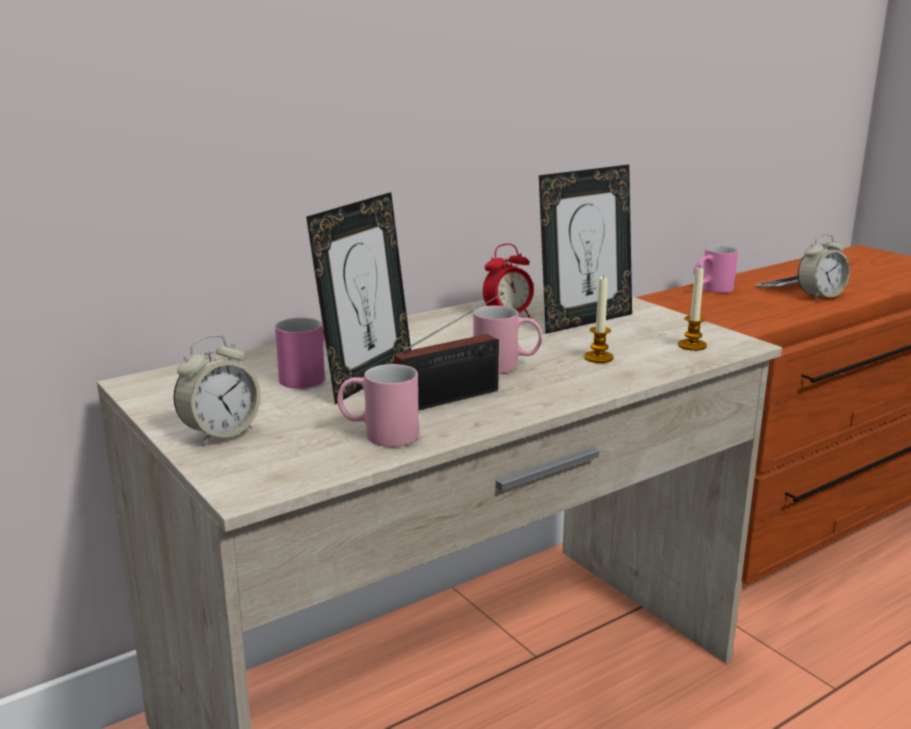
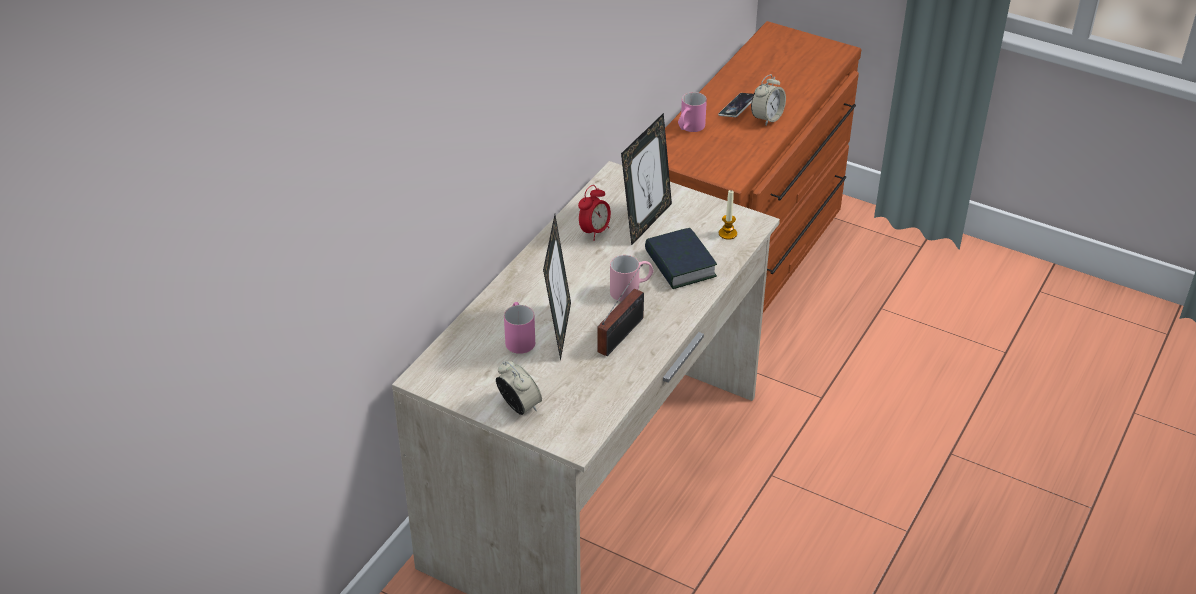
camera: 25 degrees left, 20 degrees up
(220, 433) = (519, 406): alarm clock -> alarm clock turned 60 degrees counterclockwise
(378, 434) = (607, 379): pink mug -> none
(598, 358) = (680, 265): candle -> book

